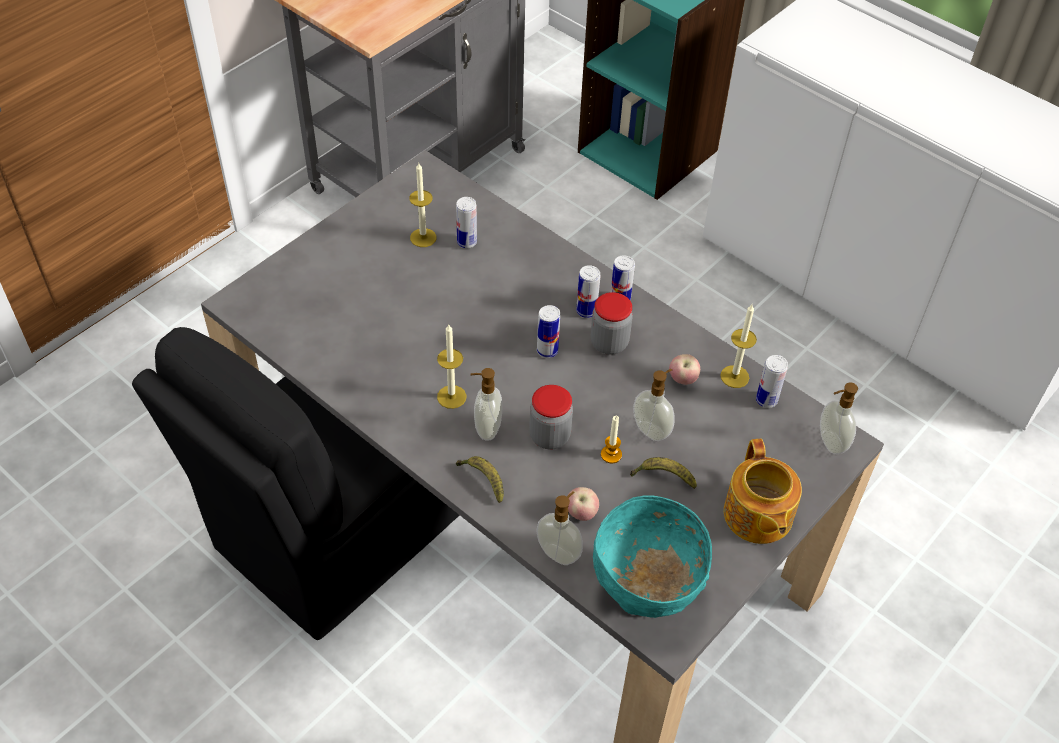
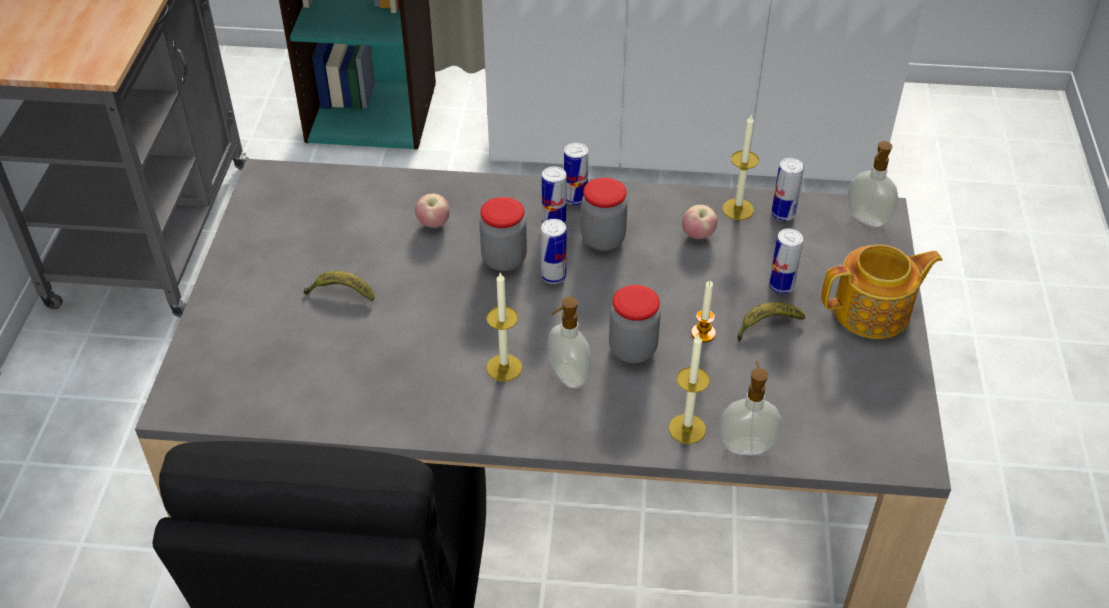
camera: 35 degrees left, 5 degrees down
(423, 237) = (326, 238): candle -> candle (687, 429)
(467, 242) = (376, 221): can -> can (781, 286)
(483, 480) = (612, 425): banana -> banana (341, 293)
(525, 319) = (504, 259): none -> jar
(581, 513) = (730, 399): apple -> apple (433, 224)
(646, 592) = (853, 432): turquoise bowl -> none
(652, 430) = (715, 292): soap dispenser -> none
(757, 516) = (873, 312): teapot -> teapot turned 60 degrees counterclockwise

